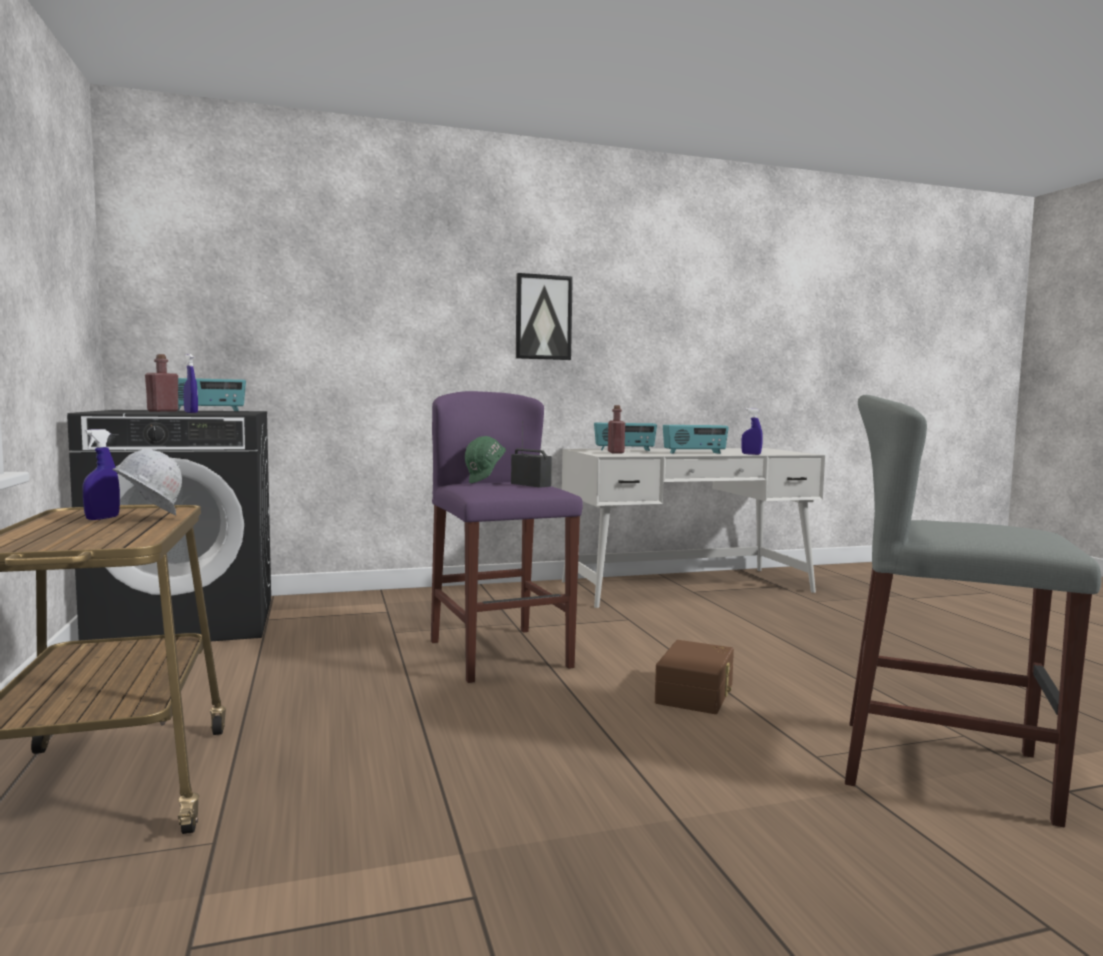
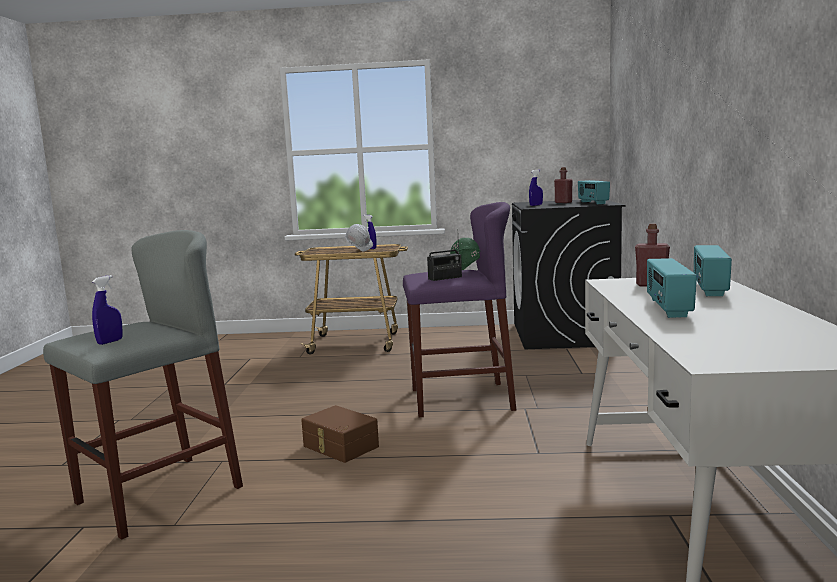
camera: 110 degrees right, 5 degrees up
(543, 317) = (725, 102): picture -> none
(751, 454) = (663, 329): blue spray bottle -> blue spray bottle (110, 342)

